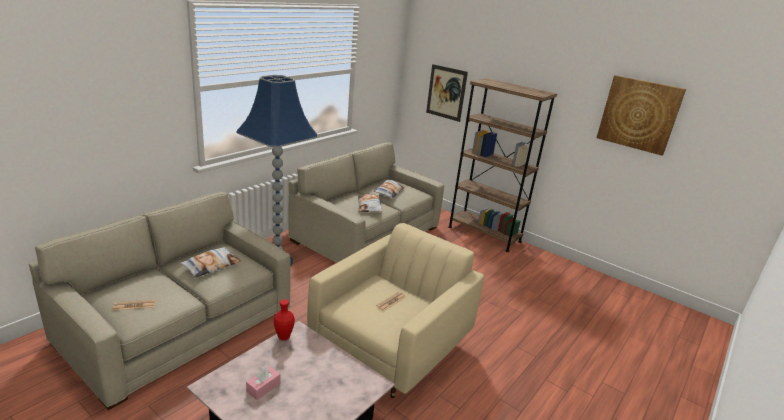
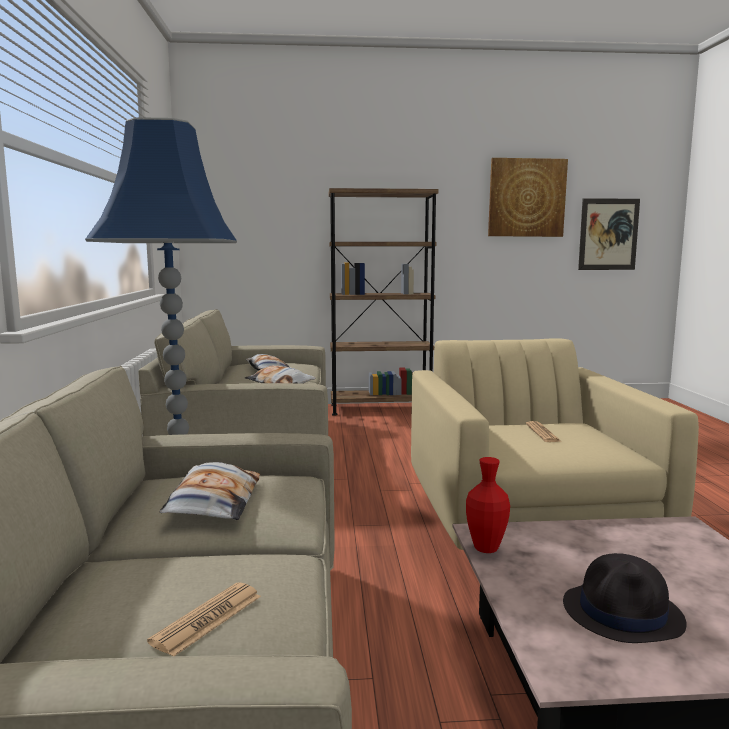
camera: 40 degrees left, 15 degrees down
(263, 387) = (623, 613): pink tissue box -> black hat
(446, 92) = (265, 227): picture -> picture (608, 234)

